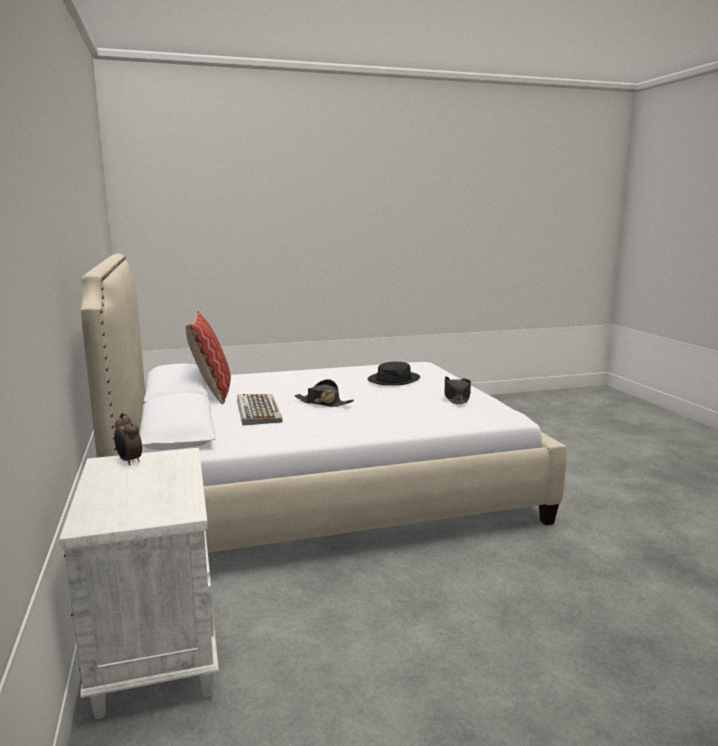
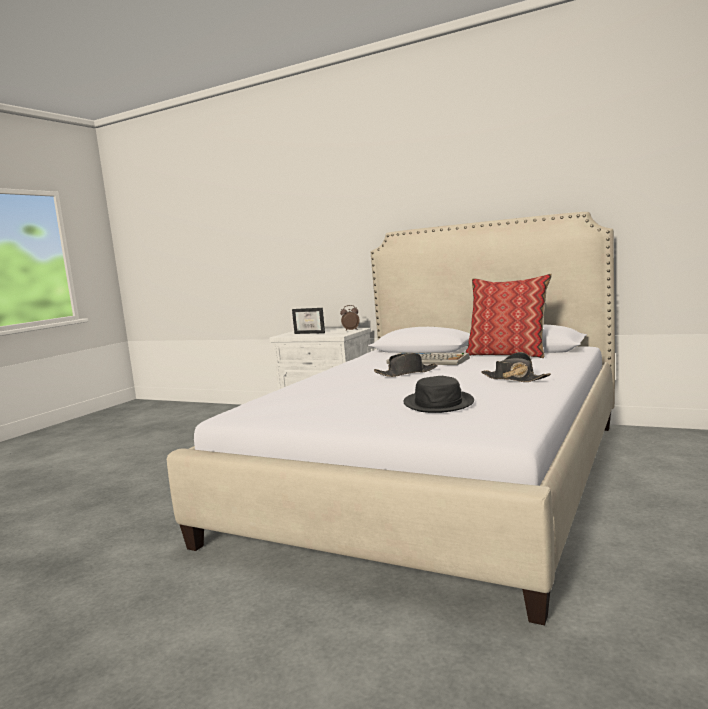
camera: 135 degrees right, 5 degrees down
(150, 489) = (311, 333): none -> picture frame
(456, 397) = (311, 406): black hat -> black hat (514, 379)

